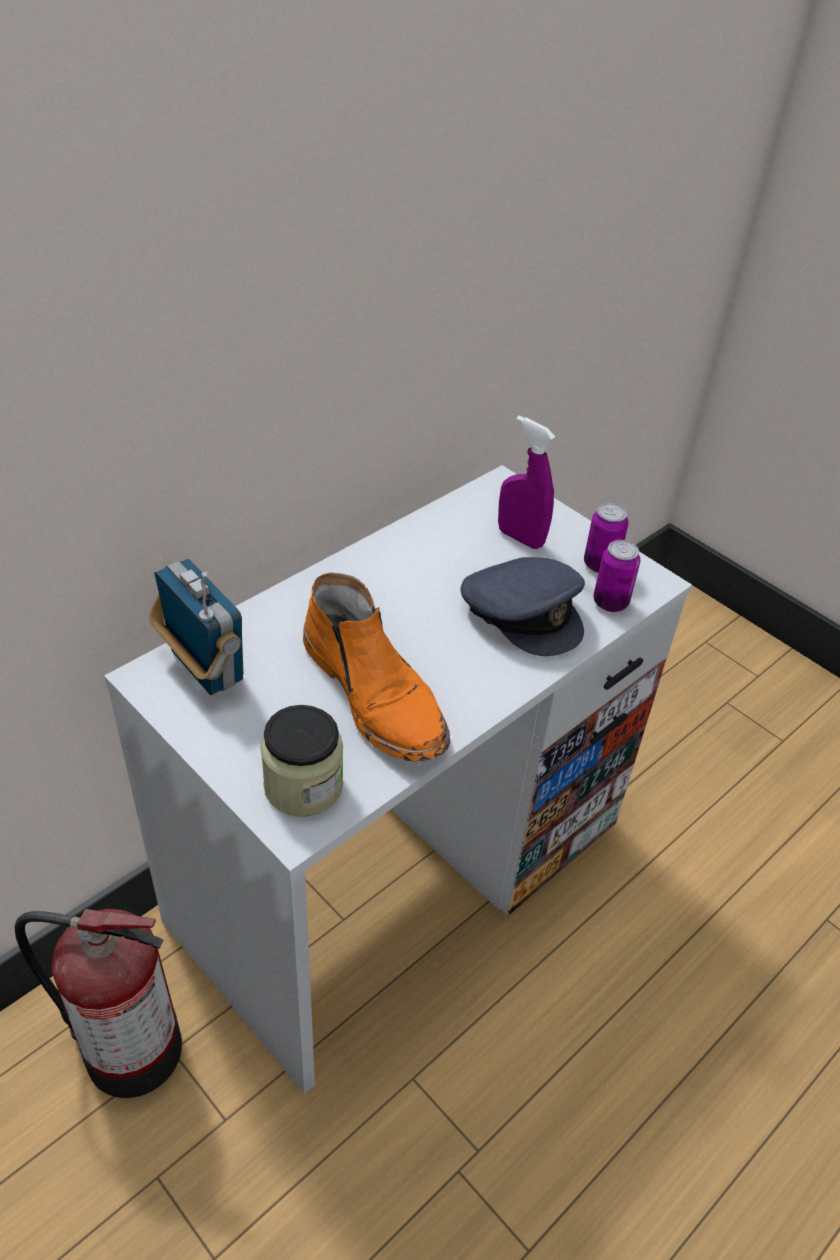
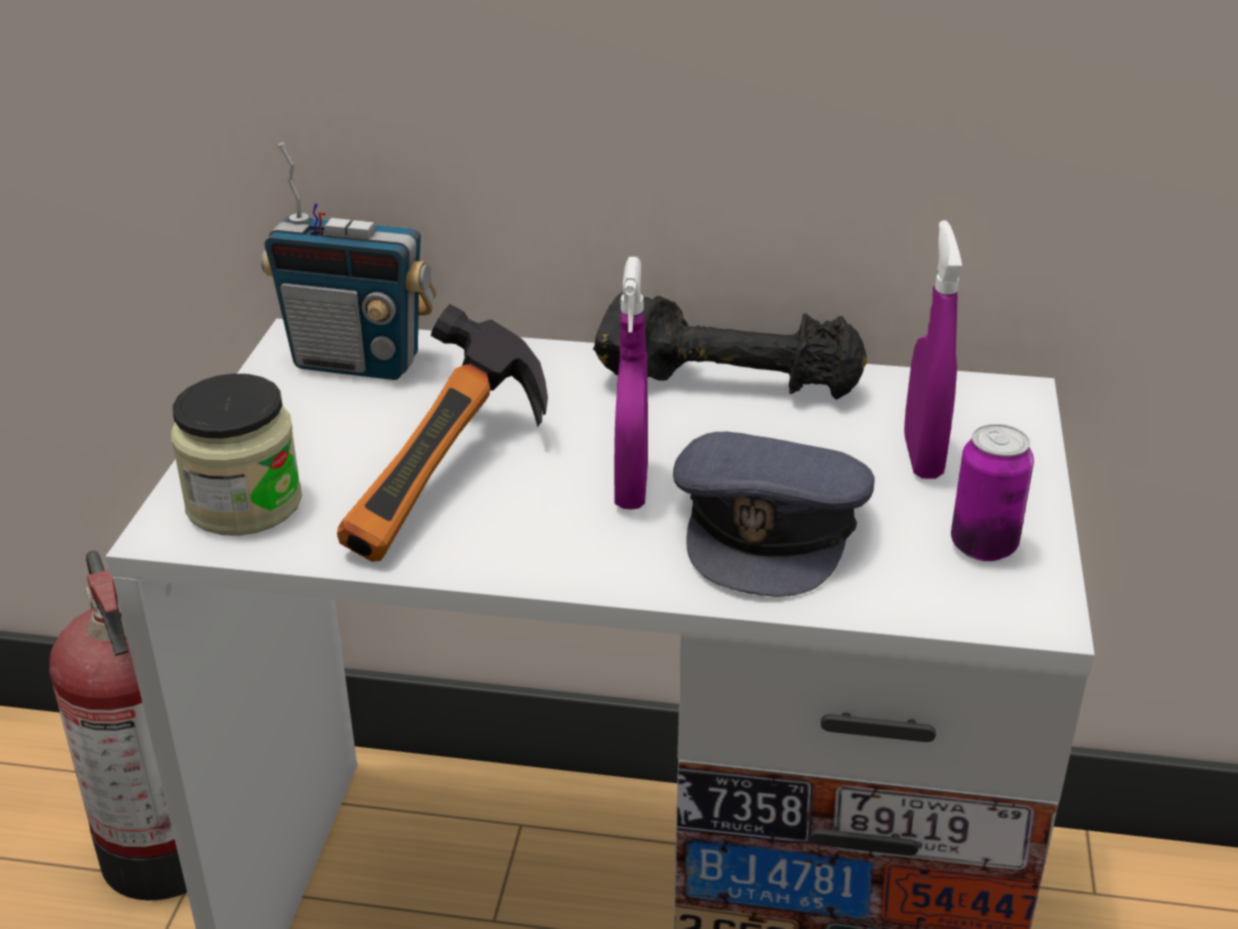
camera: 55 degrees right, 10 degrees down
(204, 667) = (357, 362): radio -> radio turned 90 degrees clockwise
(376, 695) = (455, 484): orange boot -> hammer
(393, 553) = (729, 382): none -> black dumbbell
(447, 637) = (631, 488): none -> purple spray bottle
(610, 603) = (913, 590): can -> none

